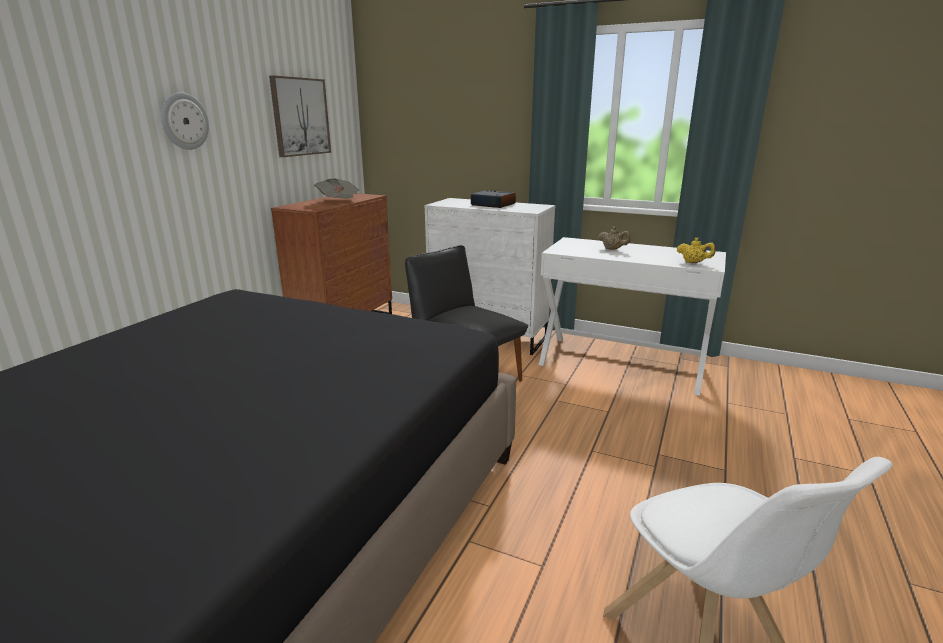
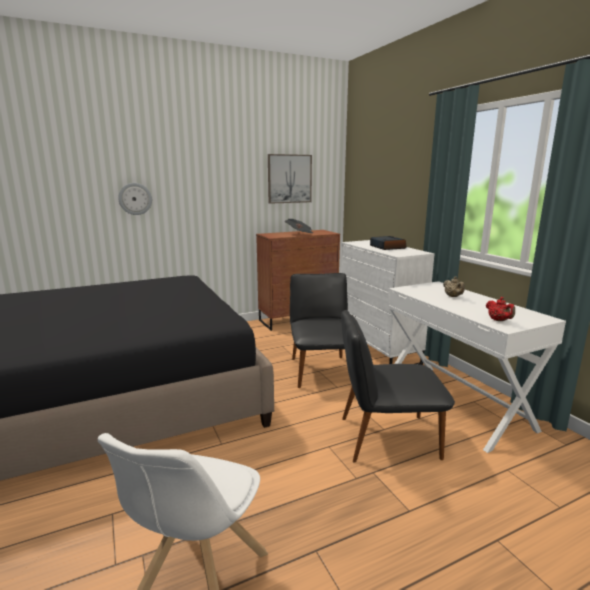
camera: 40 degrees right, 5 degrees down
(184, 121) = (204, 181): wall clock -> wall clock (135, 199)
(622, 417) = (388, 437): none -> black chair
(693, 262) = (498, 320): yellow teapot -> red teapot

